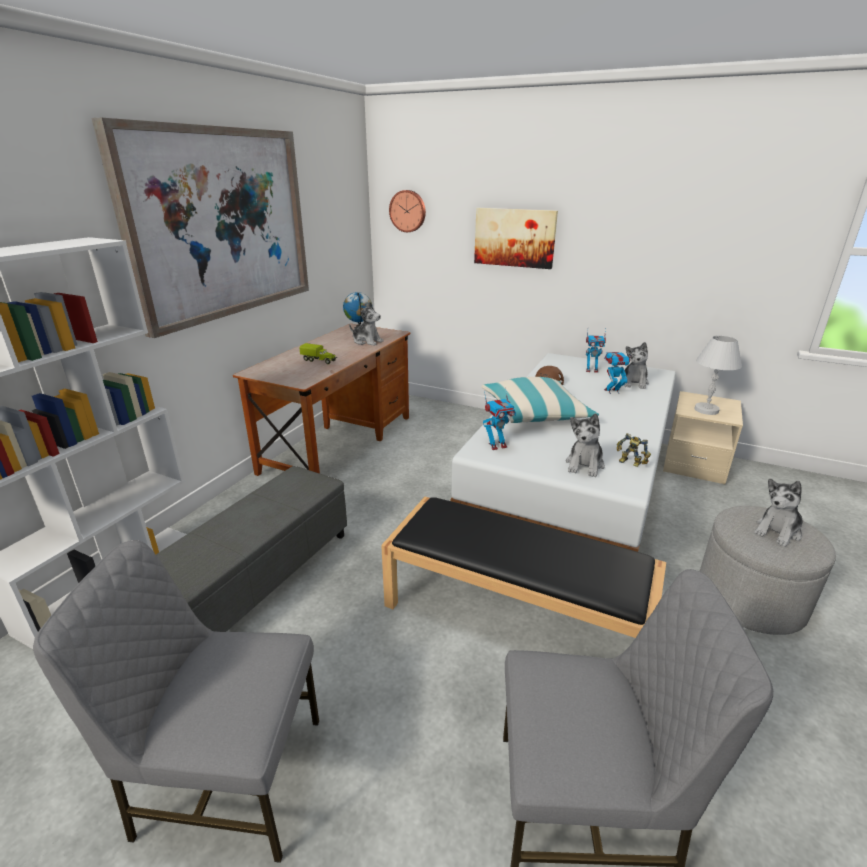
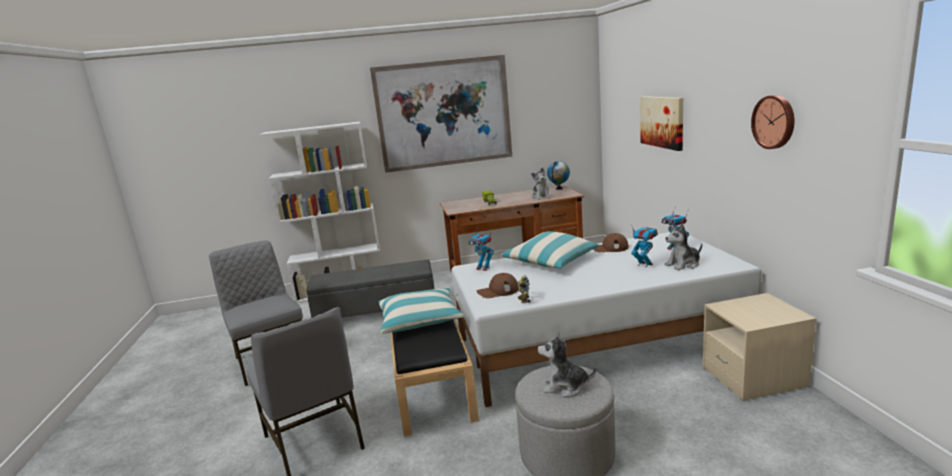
camera: 55 degrees right, 10 degrees down
(408, 211) = (614, 100): wall clock -> wall clock (774, 122)
(518, 546) = (419, 320): none -> pillow
(584, 465) = (498, 291): plush toy -> brown cap
(706, 410) = (745, 311): white table lamp -> none

